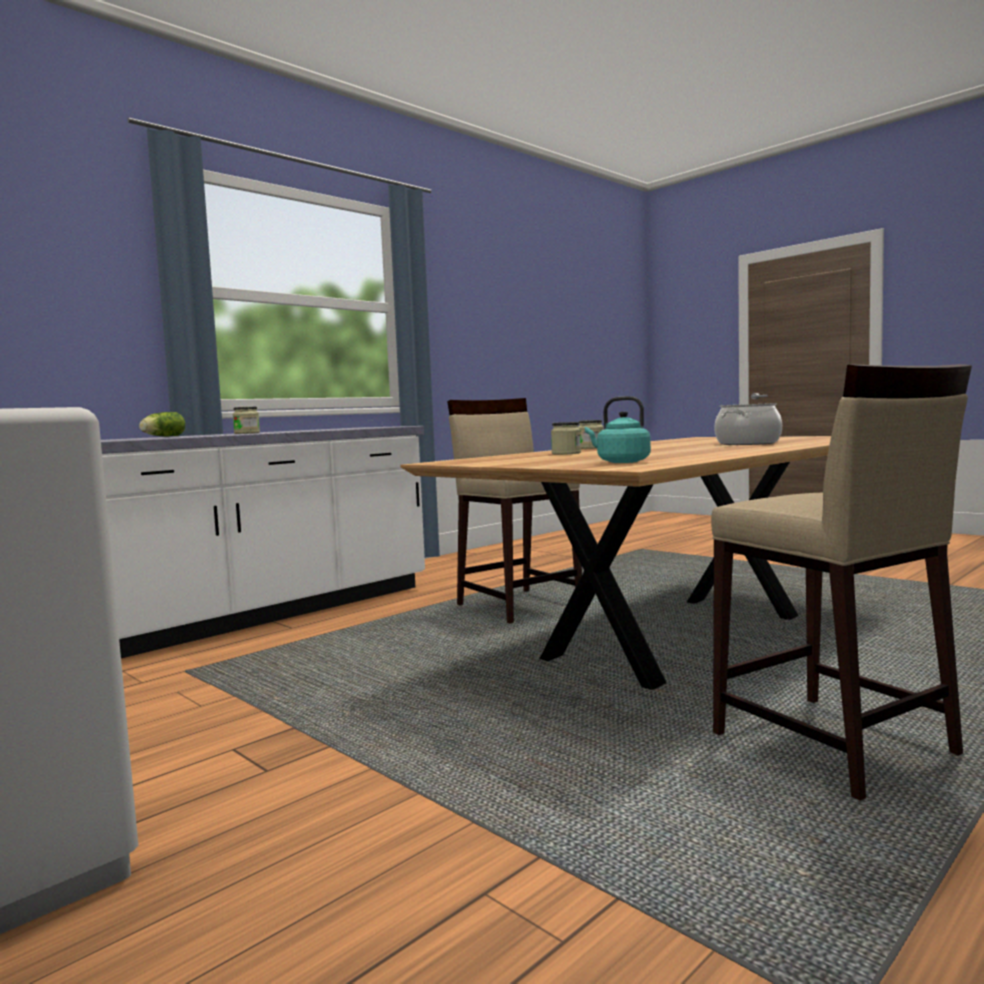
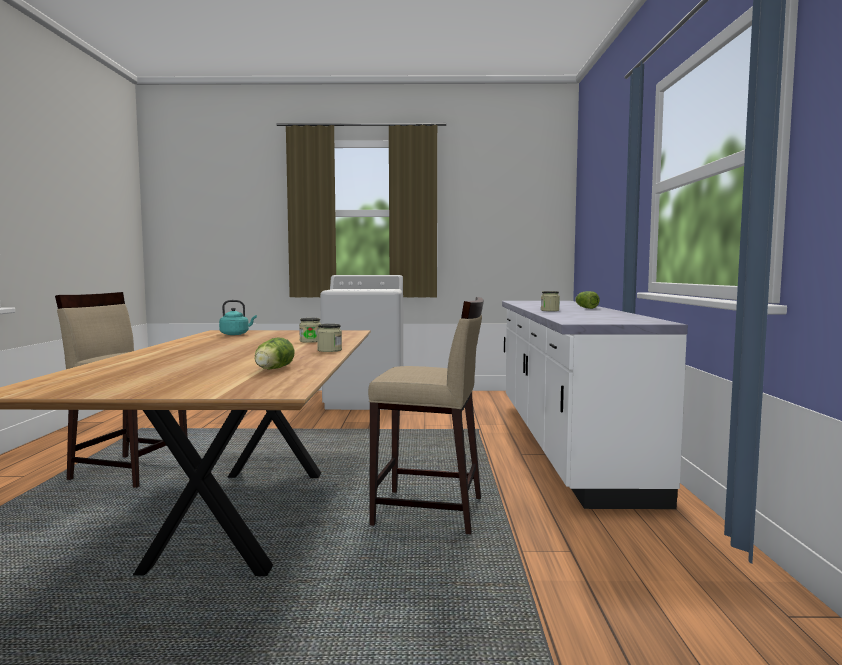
camera: 135 degrees right, 0 degrees up
(682, 441) = (272, 369): none -> lettuce
(748, 443) = (179, 361): cooking pot -> none

